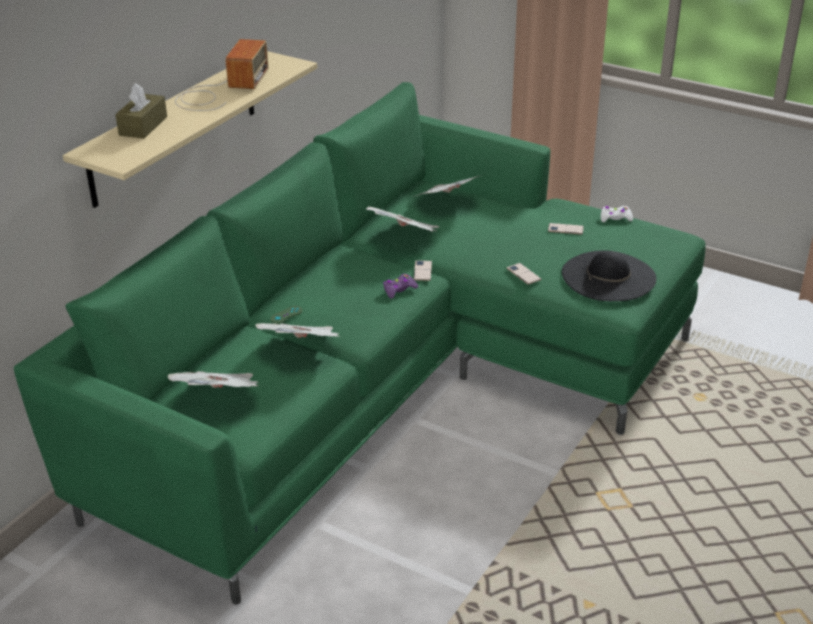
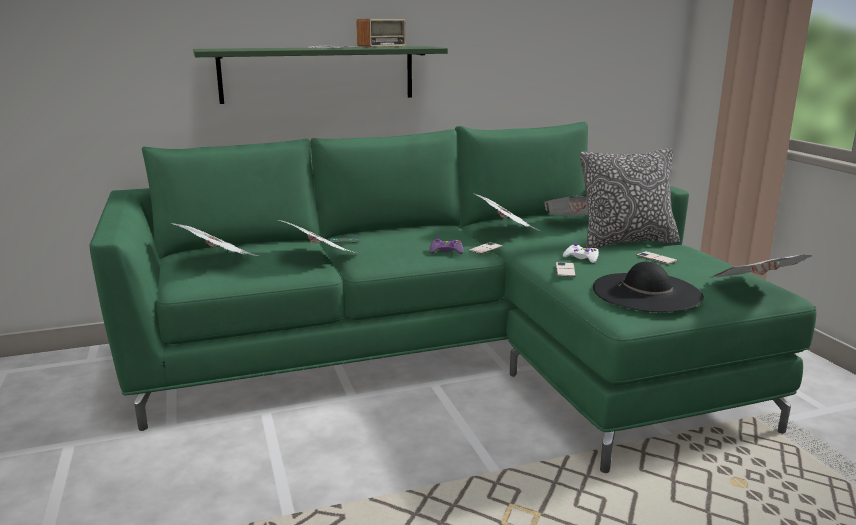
camera: 40 degrees right, 15 degrees down
(143, 126) = (265, 48): brown tissue box -> none
(174, 127) = (318, 74): beige shelf -> green shelf
(518, 214) = (626, 242): none -> pillow
(615, 218) = (722, 265): white game controller -> white game controller (581, 258)
(664, 240) = (754, 289): none -> newspaper

